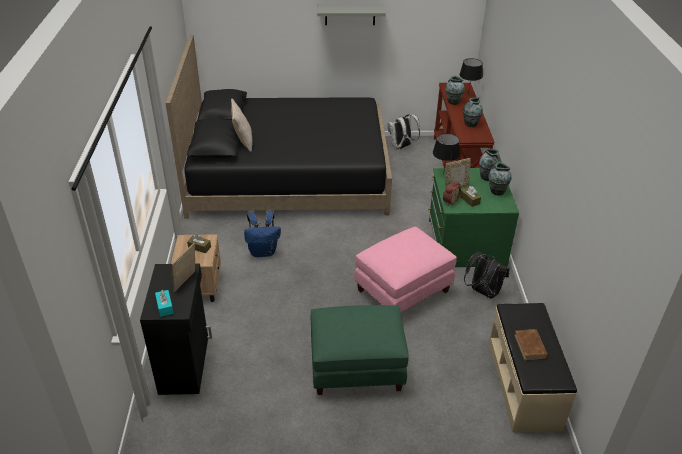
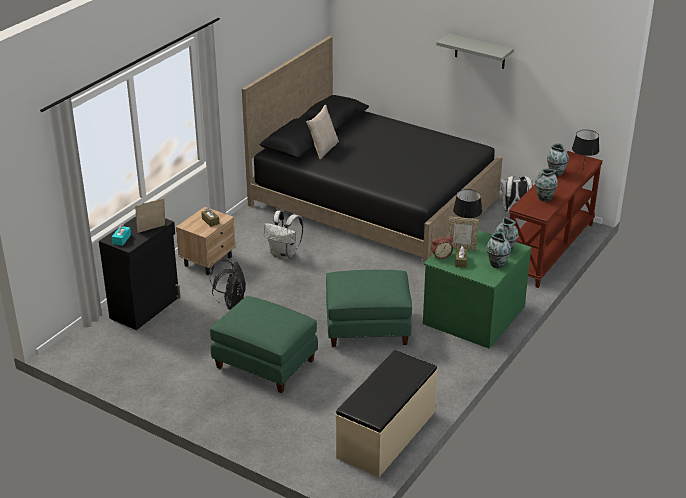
camera: 35 degrees right, 5 degrees down
(263, 251) = (284, 254): blue backpack -> white backpack
(403, 291) = (367, 329): pink ottoman -> green ottoman
(482, 292) = (438, 358): black backpack -> black backpack (232, 304)
(530, 346) = (380, 387): brown book -> none

